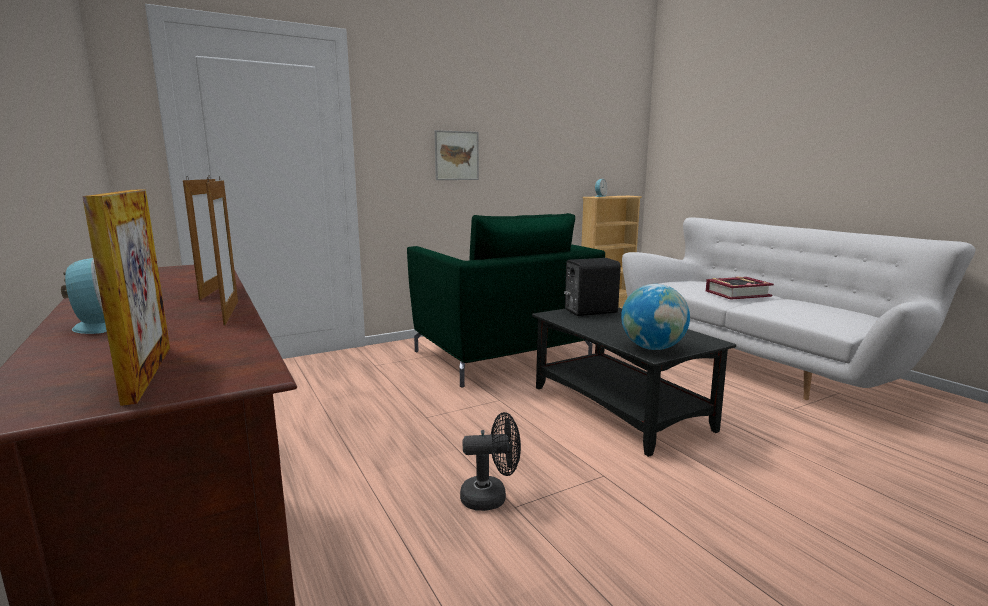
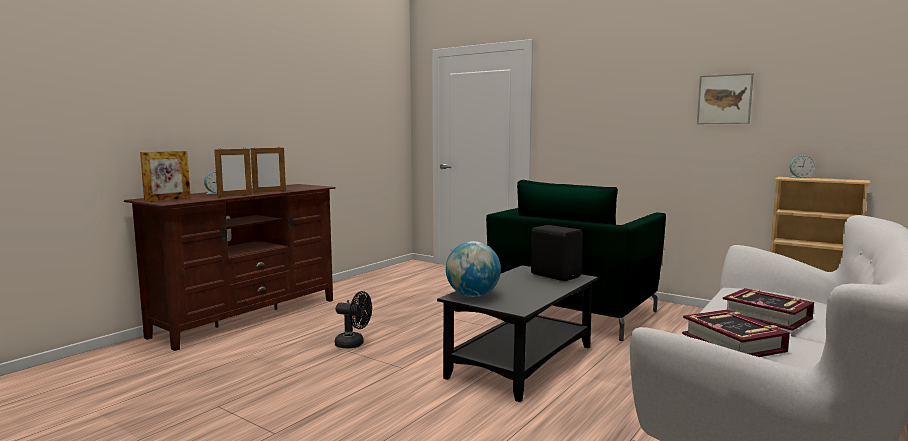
camera: 65 degrees right, 5 degrees down
(456, 155) = (615, 129): picture -> picture (724, 99)
(491, 497) = (354, 344): black fan -> black fan turned 45 degrees counterclockwise
(801, 311) = (733, 342): none -> book

